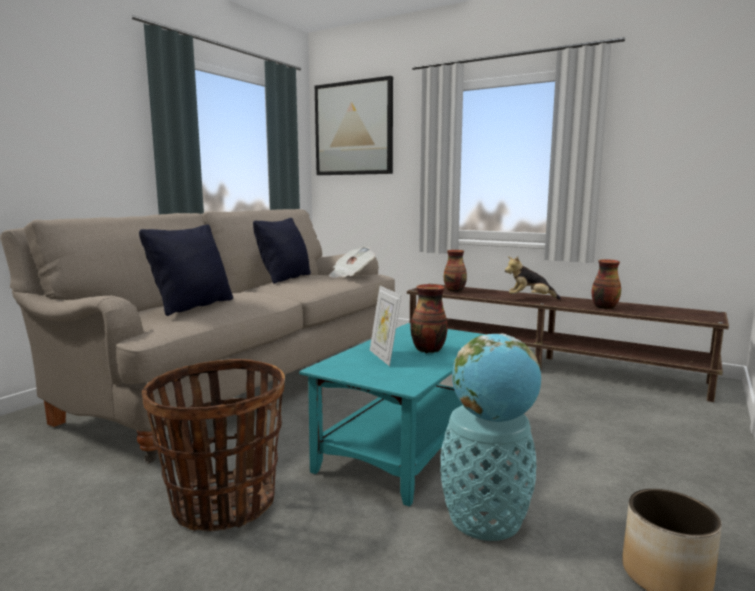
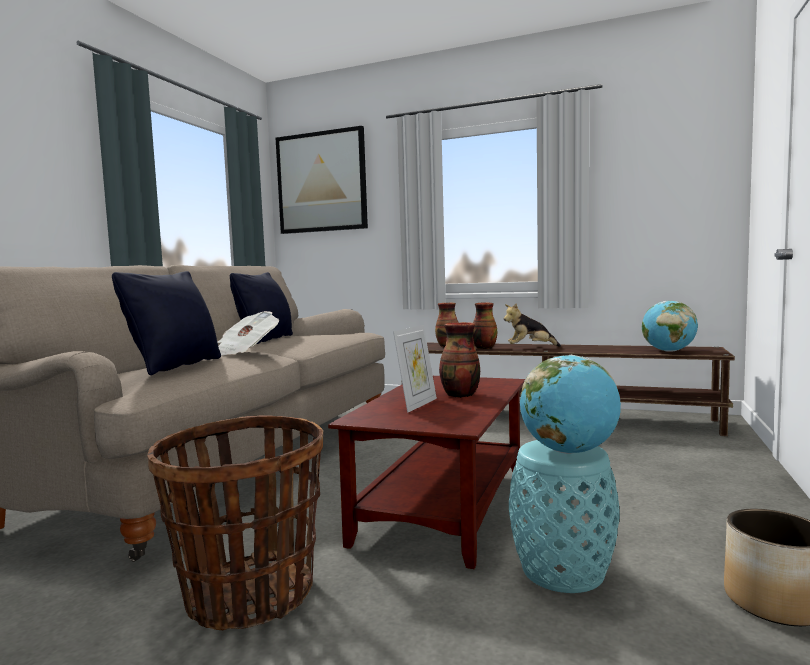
camera: 10 degrees left, 5 degrees down
(351, 275) = (339, 333): newspaper -> newspaper (245, 352)
(384, 357) = (417, 404): picture frame -> picture frame turned 120 degrees counterclockwise
(409, 442) = (444, 504): turquoise coffee table -> brown coffee table
(604, 307) = (608, 350): vase -> vase (484, 348)
(664, 313) = (668, 351): none -> globe

